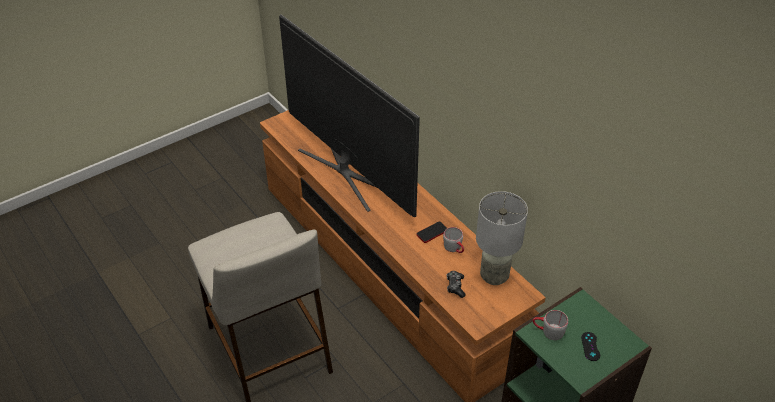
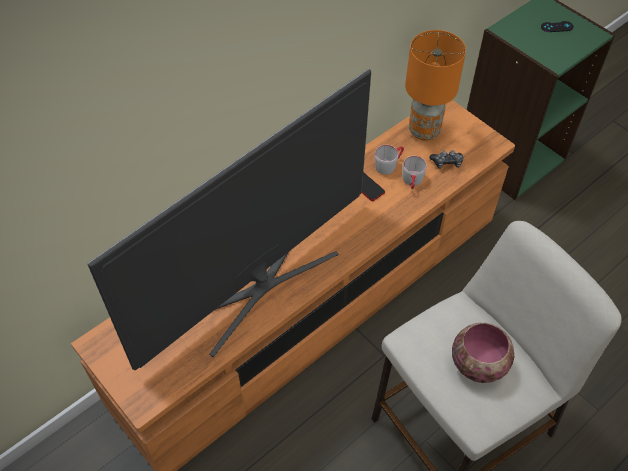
camera: 95 degrees left, 10 degrees up
(245, 251) = (478, 363): none -> bowl
(493, 276) = (424, 131): grey table lamp -> orange table lamp
(548, 331) = (550, 53): grey mug -> grey mug (412, 182)

